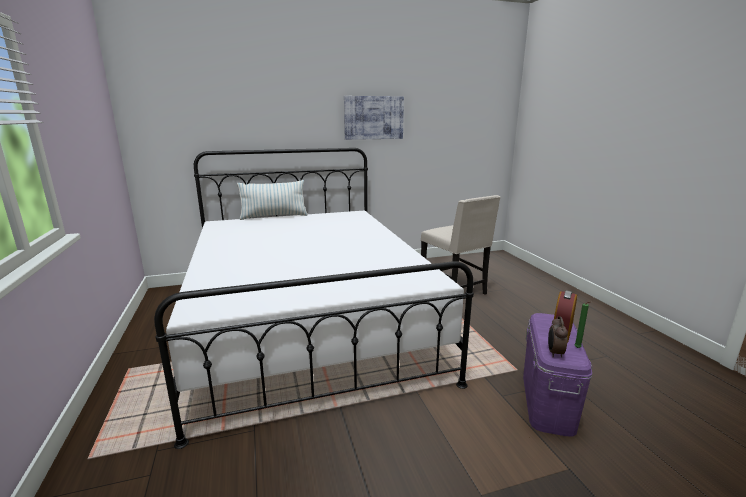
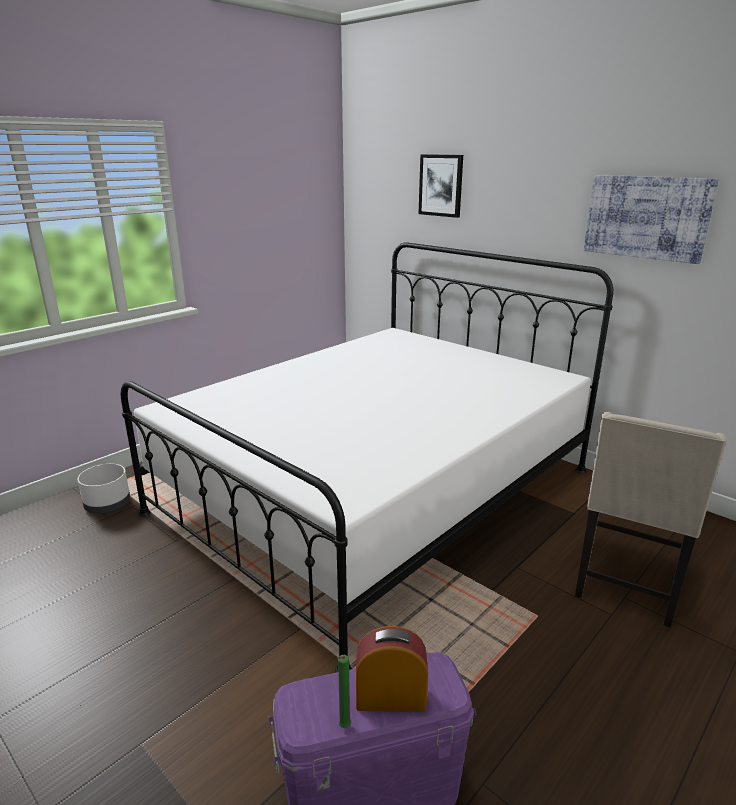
camera: 60 degrees right, 5 degrees up
(124, 471) = (108, 504): none -> white planter
(230, 106) = (441, 185): none -> picture
(274, 216) = (459, 345): pillow -> none
(554, 353) = (308, 696): alarm clock -> none

